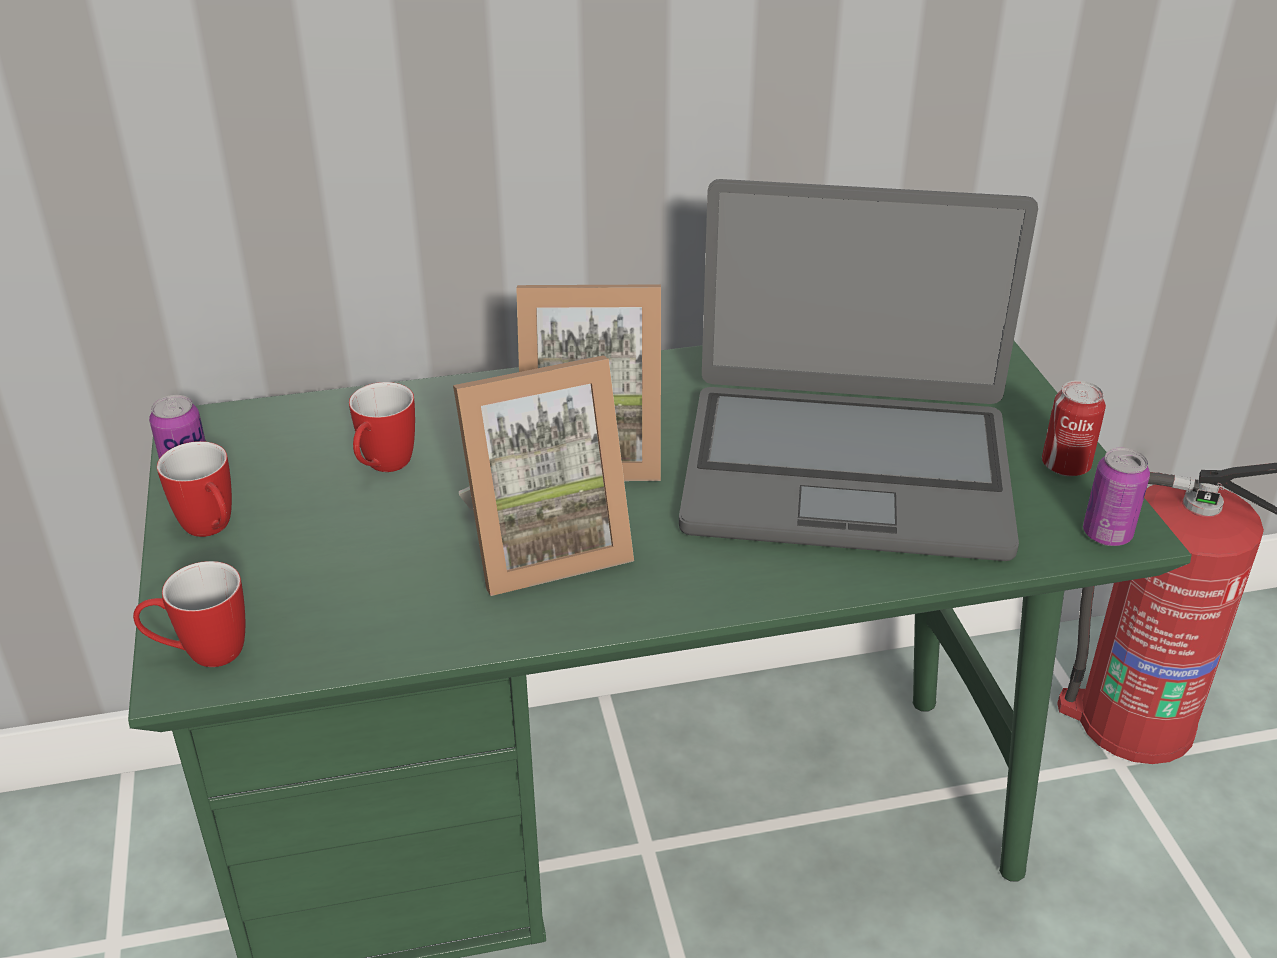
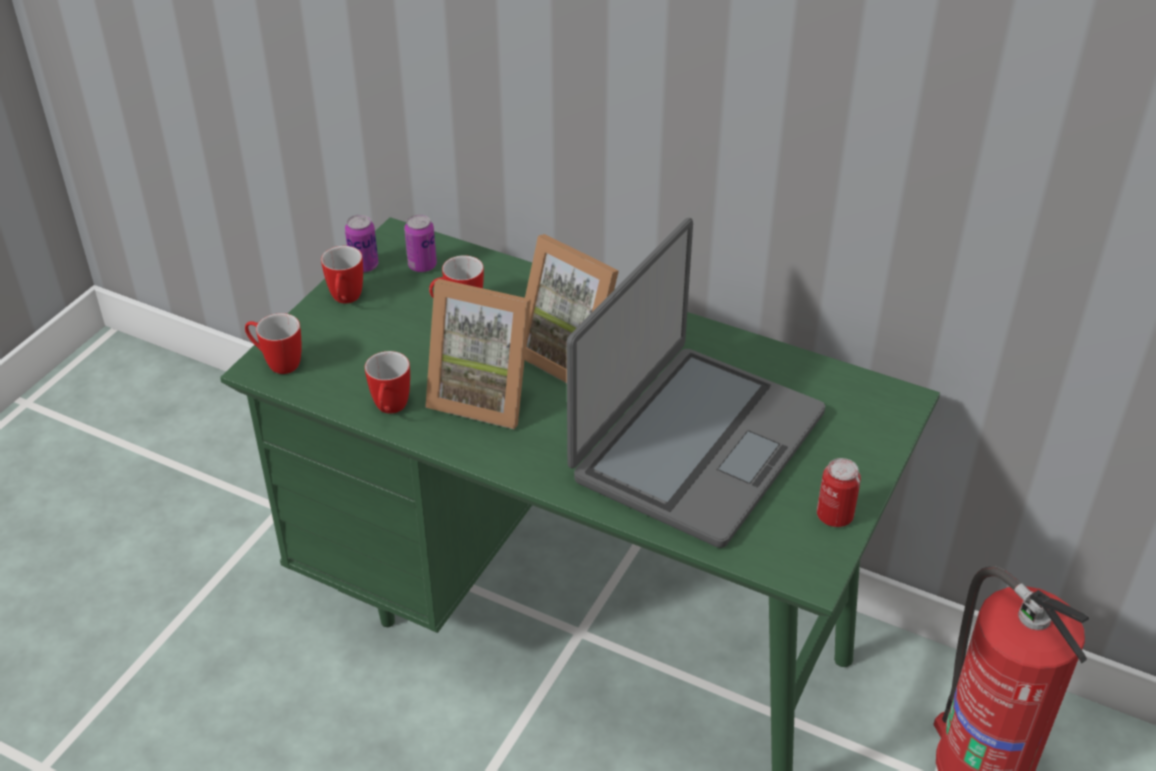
camera: 40 degrees right, 5 degrees up
(443, 626) = (390, 410): none -> mug
(846, 471) = (695, 445): laptop -> laptop turned 105 degrees counterclockwise
(1107, 534) = (797, 569): can -> can (422, 266)

